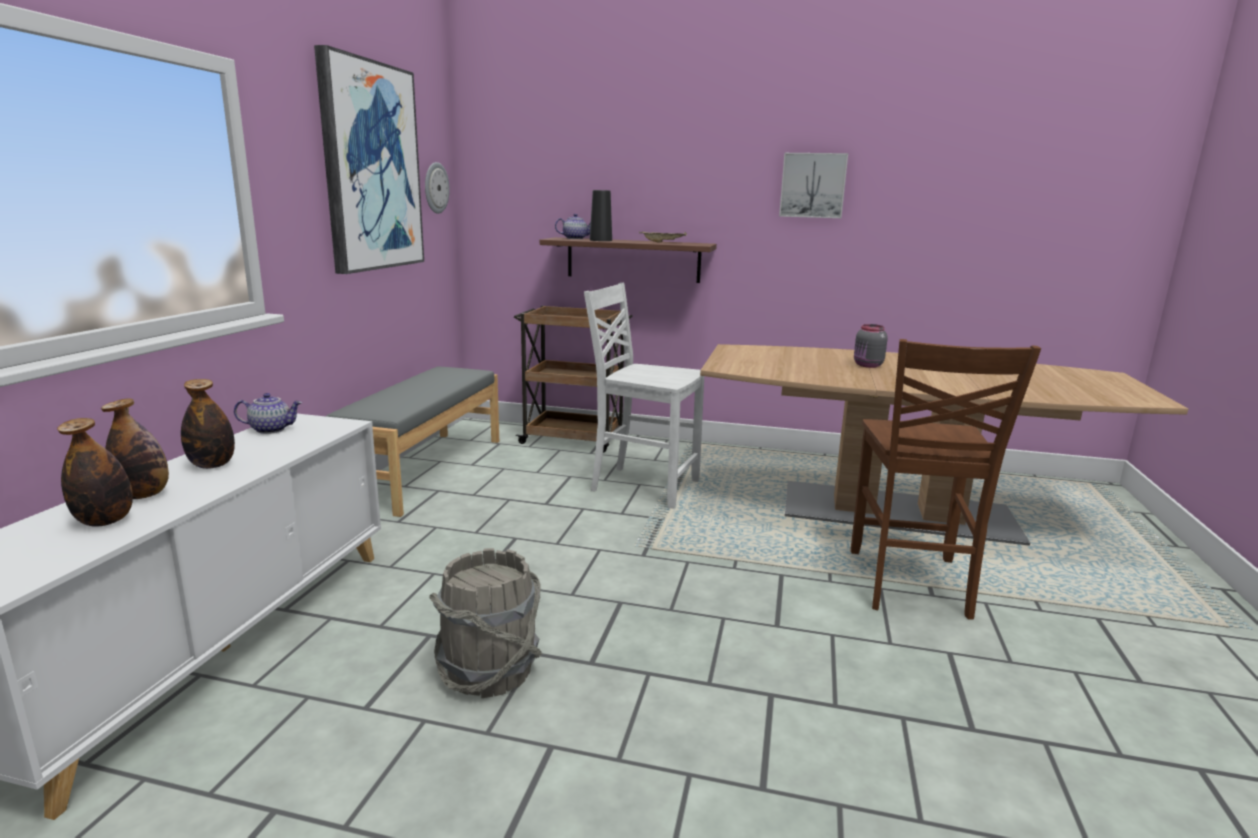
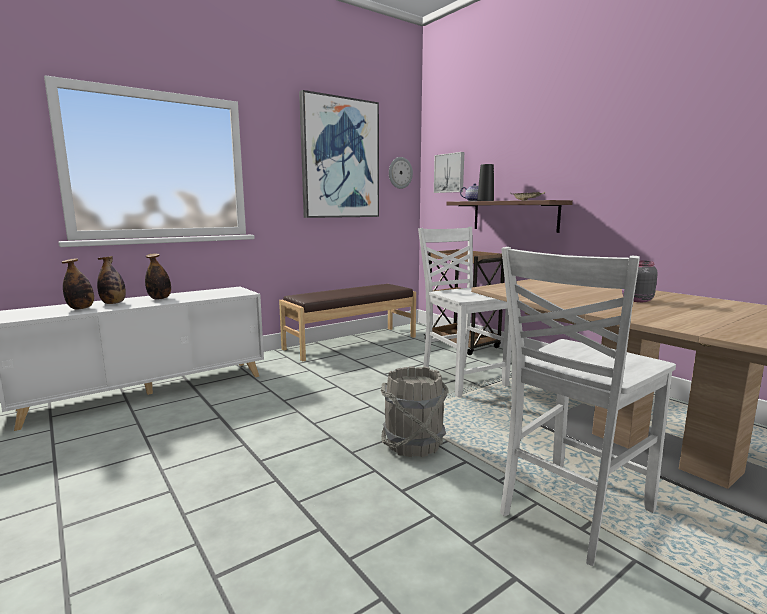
camera: 40 degrees right, 5 degrees down
(271, 429) = (215, 290): teapot -> none
(423, 470) = (351, 342): grey bench -> brown bench
(489, 671) = (211, 443): grey bucket -> grey bucket (413, 444)
(813, 185) = (655, 143): picture -> picture (450, 173)
(909, 585) = (571, 512): brown chair -> white chair

